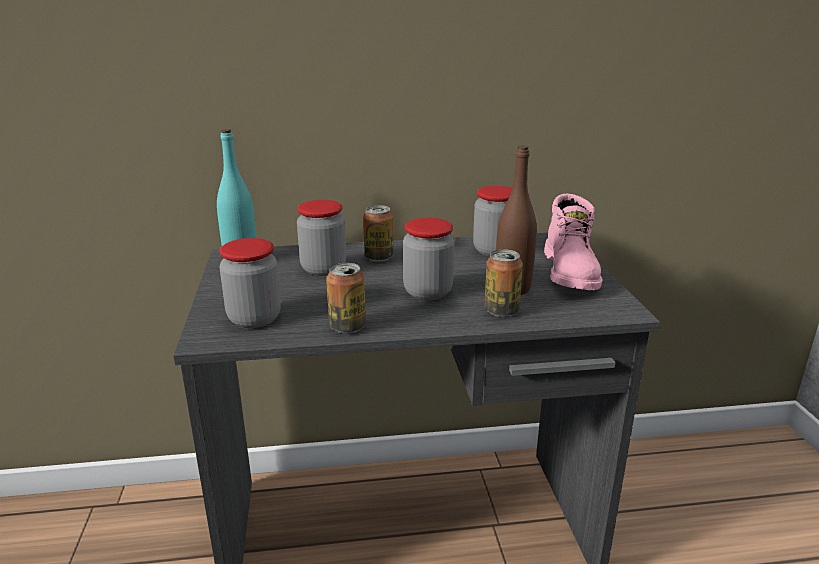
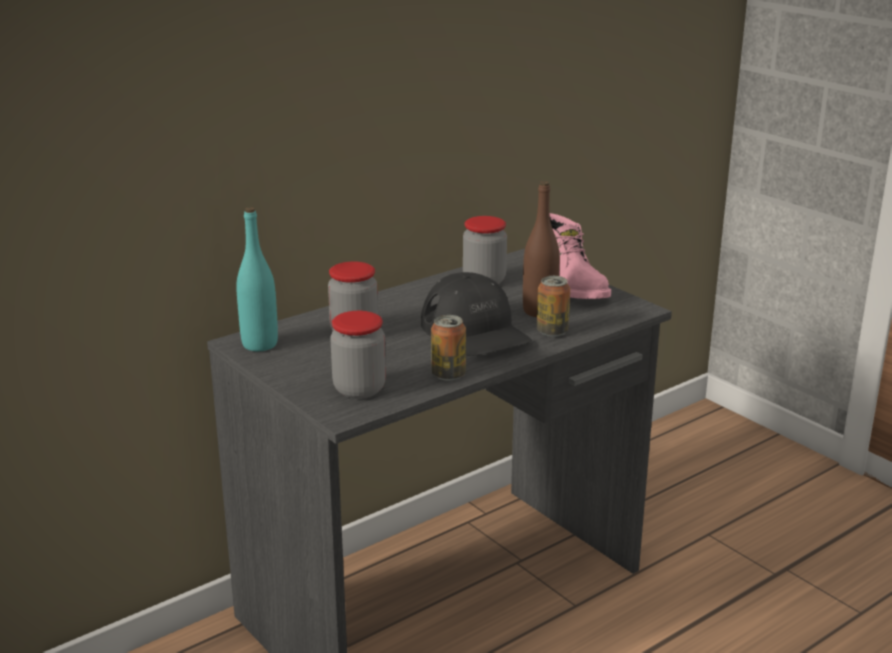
camera: 30 degrees left, 0 degrees up
(378, 257) = (390, 311): can -> none
(428, 292) = (475, 331): jar -> black cap

